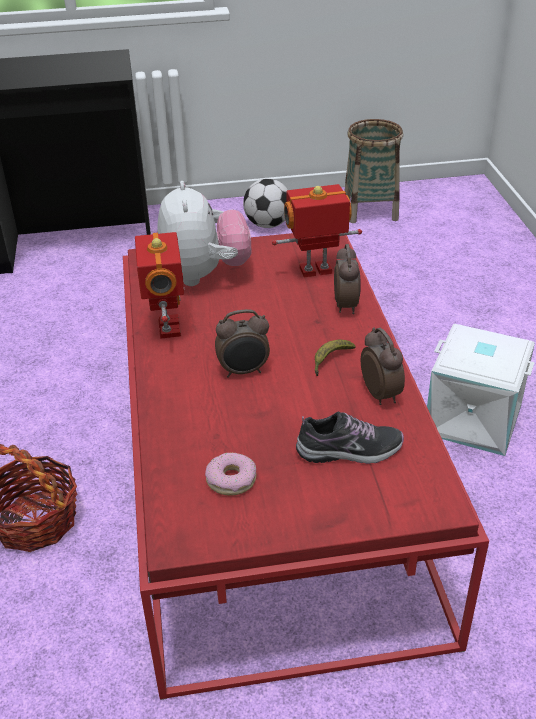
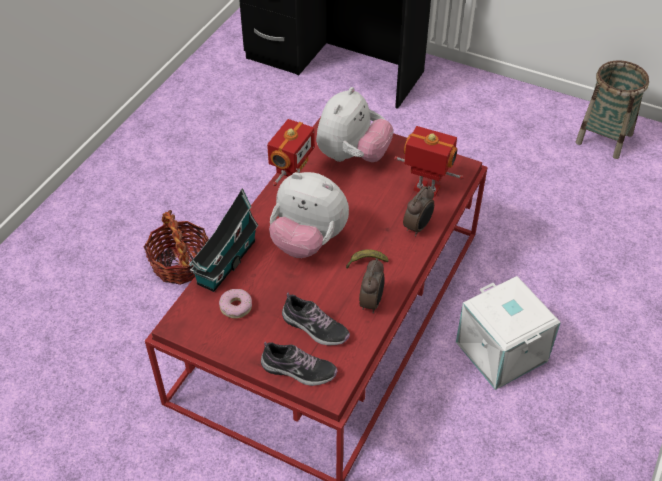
camera: 35 degrees right, 10 degrees up
(167, 442) = (225, 264): none -> toy house
(244, 371) = (308, 241): alarm clock -> plush toy
(268, 224) = (508, 115): football -> none
(382, 504) = (298, 370): none -> shoe

